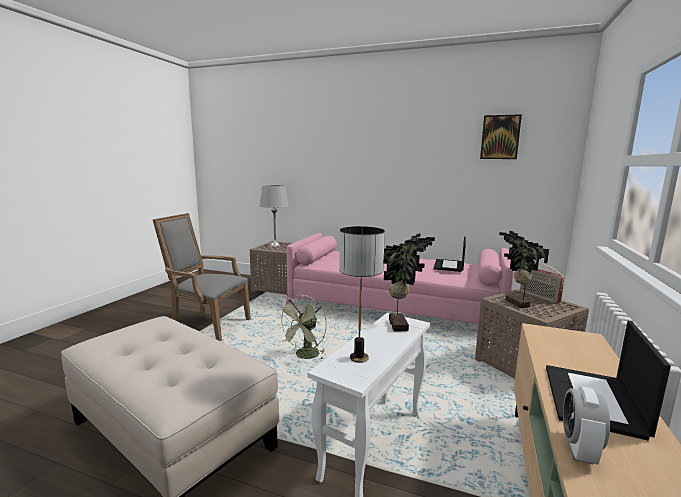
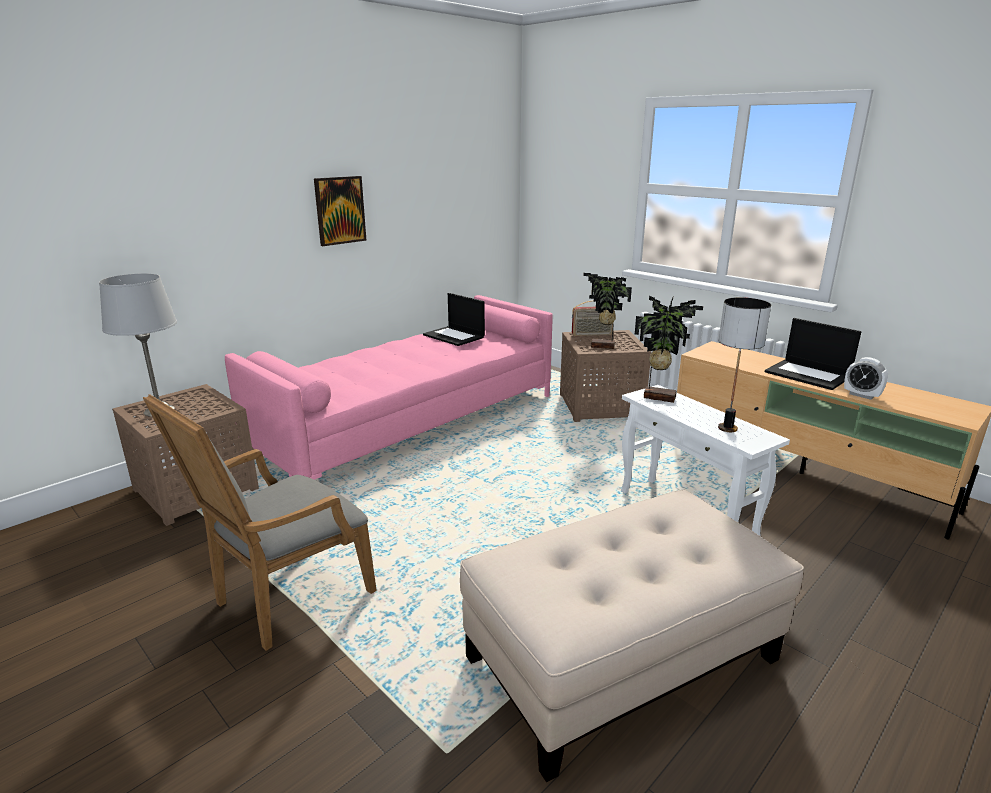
camera: 65 degrees left, 10 degrees up
(305, 356) = (491, 518): green fan -> none
(500, 137) = (453, 151): picture -> picture (340, 210)

